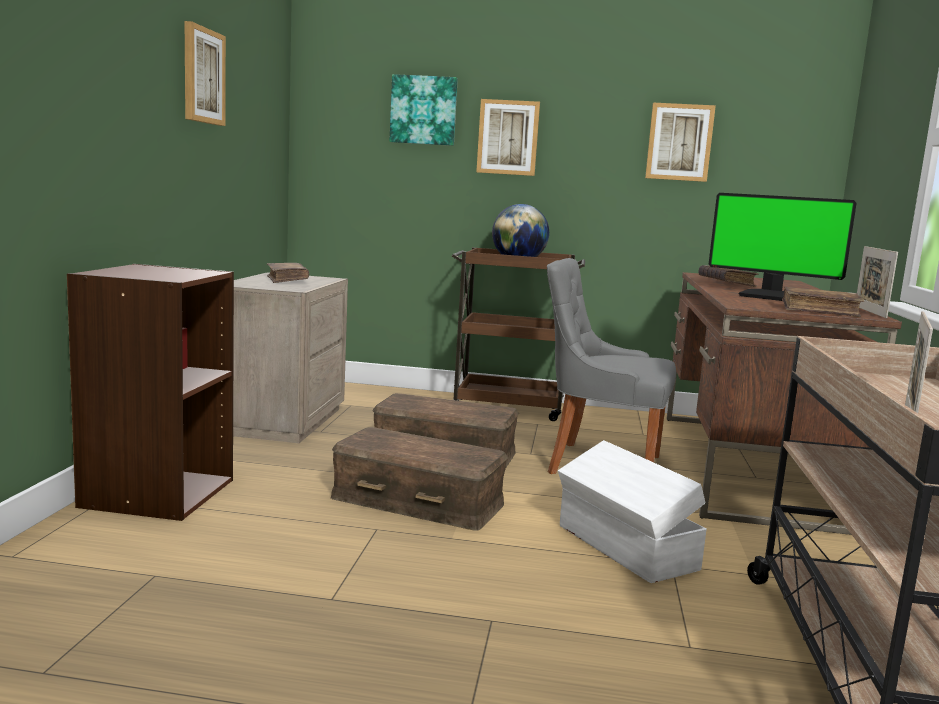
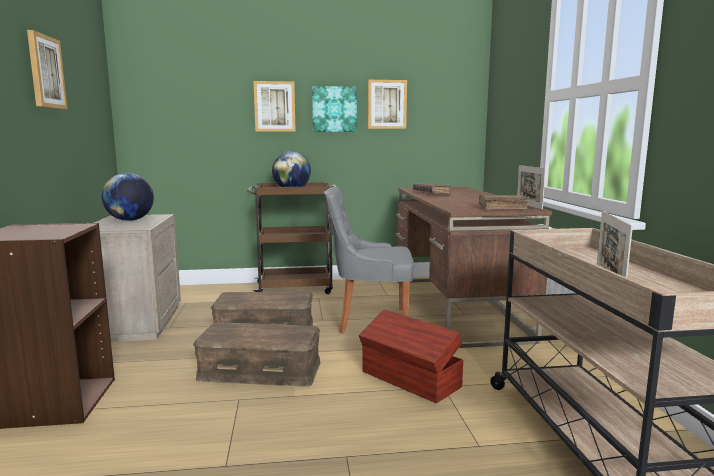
camera: 15 degrees left, 0 degrees up
(287, 280) = (130, 220): brown book -> globe
(423, 110) = (213, 90): picture -> picture (334, 109)
(625, 548) = (410, 380): white storage box -> brown storage box
(769, 296) = (465, 201): monitor -> none

